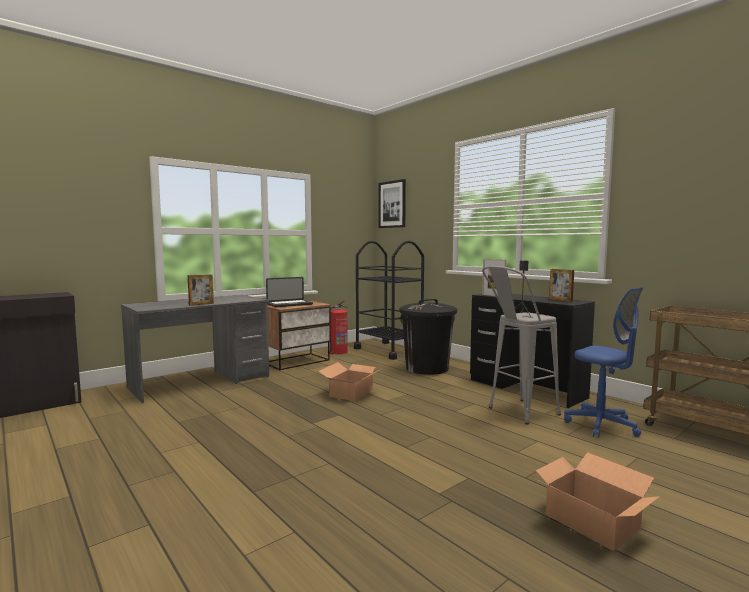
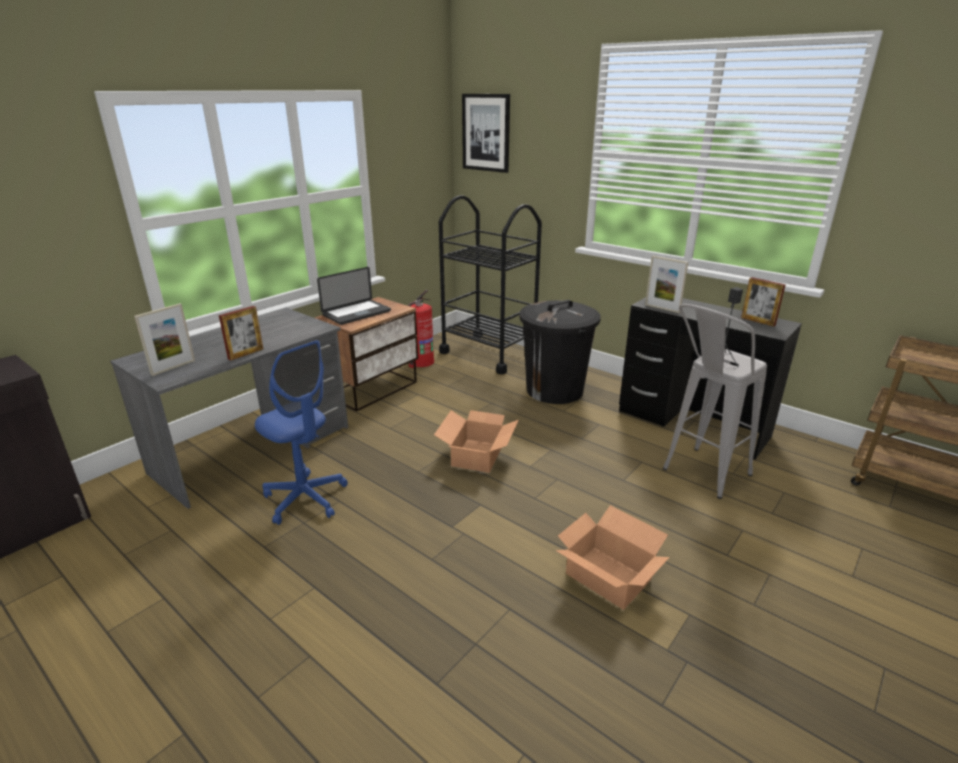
camera: 10 degrees left, 20 degrees up
(154, 306) = (173, 368): none -> picture frame
(592, 522) = (853, 677): cardboard box -> cardboard box (608, 577)
(601, 425) = (803, 490): blue office chair -> blue office chair (306, 499)

